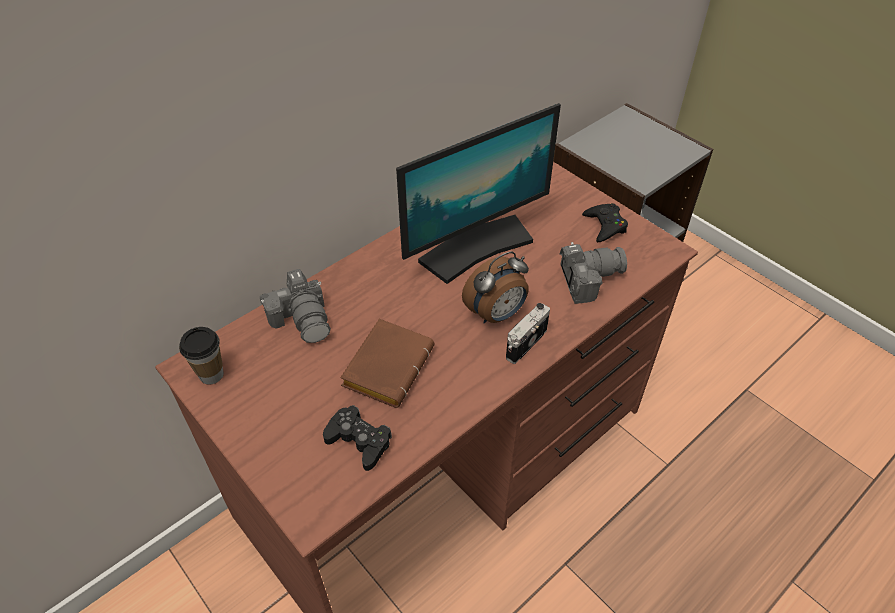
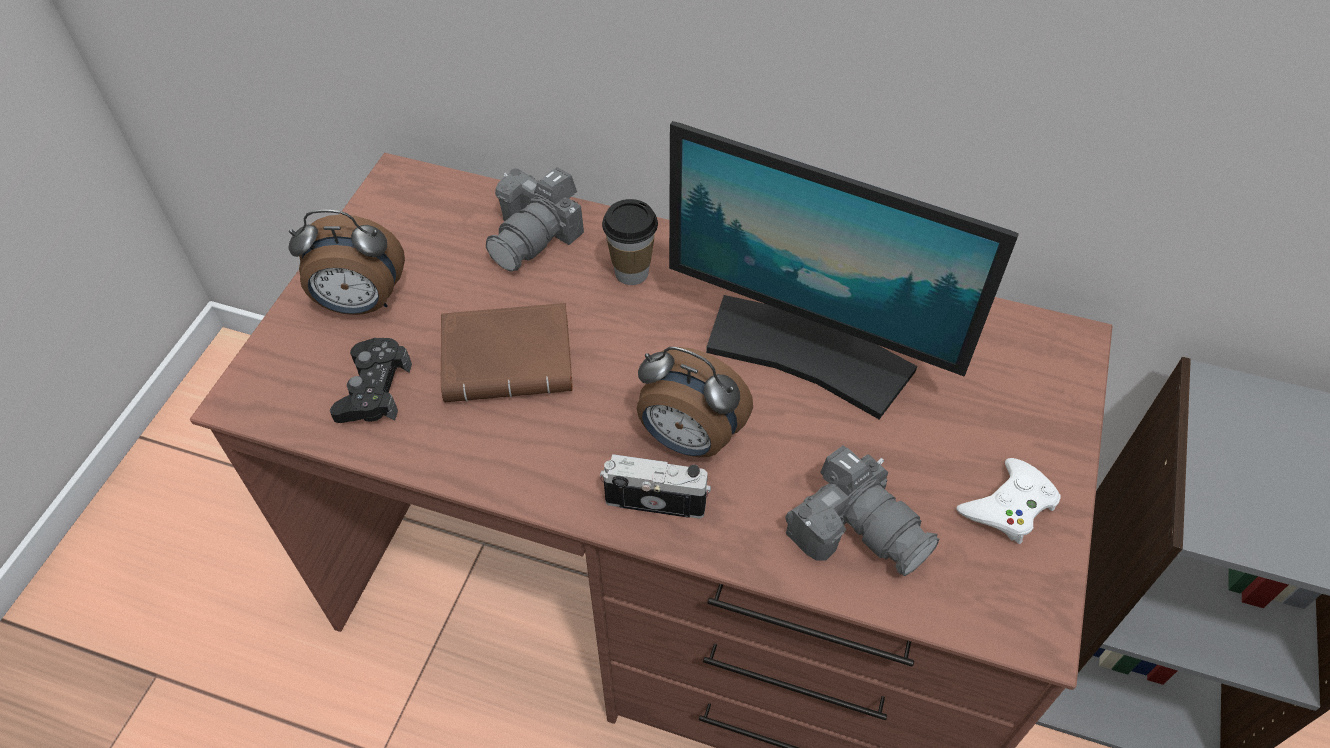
camera: 60 degrees right, 5 degrees up
(211, 375) = (398, 203): cup -> cup (631, 272)
(282, 424) = (360, 304): none -> alarm clock
(605, 226) = (1009, 506): black game controller -> white game controller

